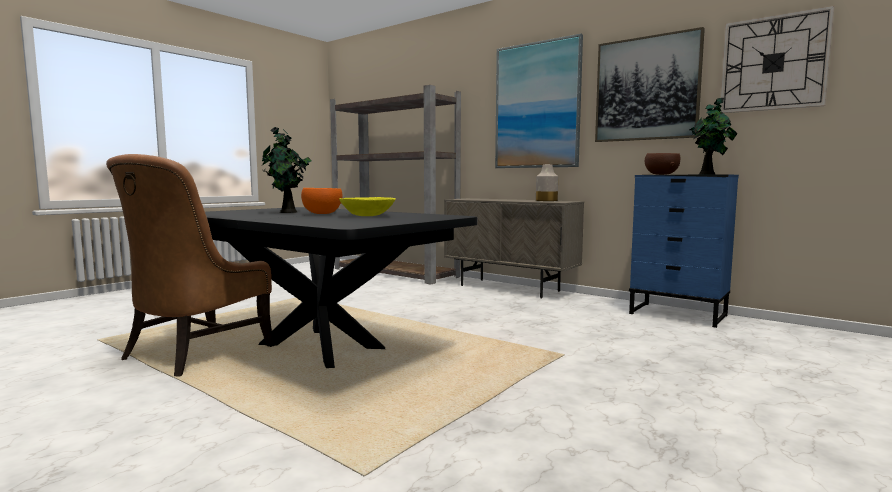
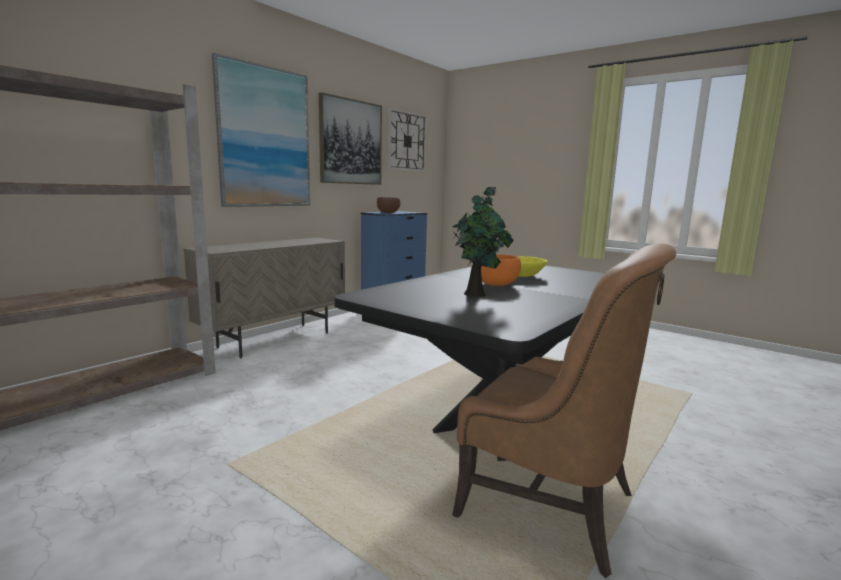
camera: 90 degrees left, 5 degrees up
(546, 200) = (297, 240): beige vase -> none
(708, 174) = (408, 212): potted plant -> none

